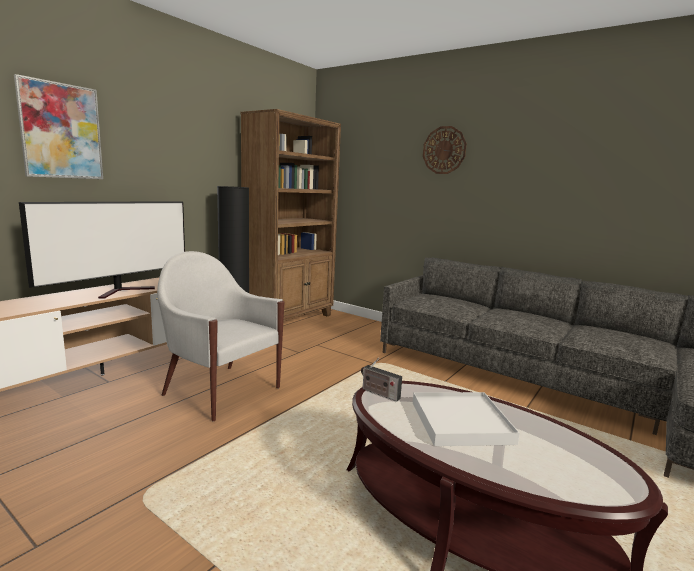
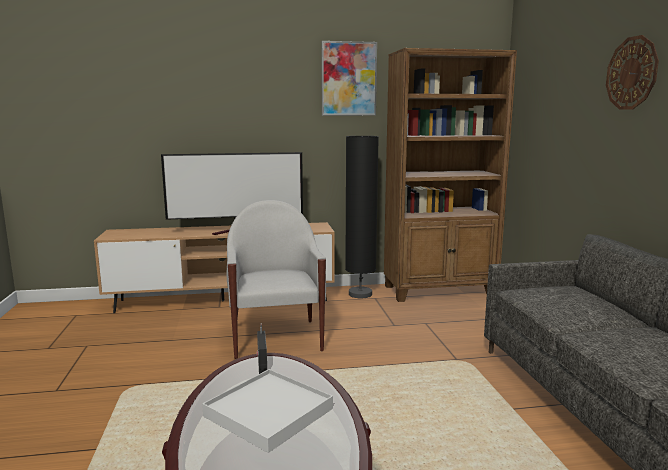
camera: 45 degrees right, 0 degrees up
(61, 131) = (210, 96): picture -> picture (348, 79)

